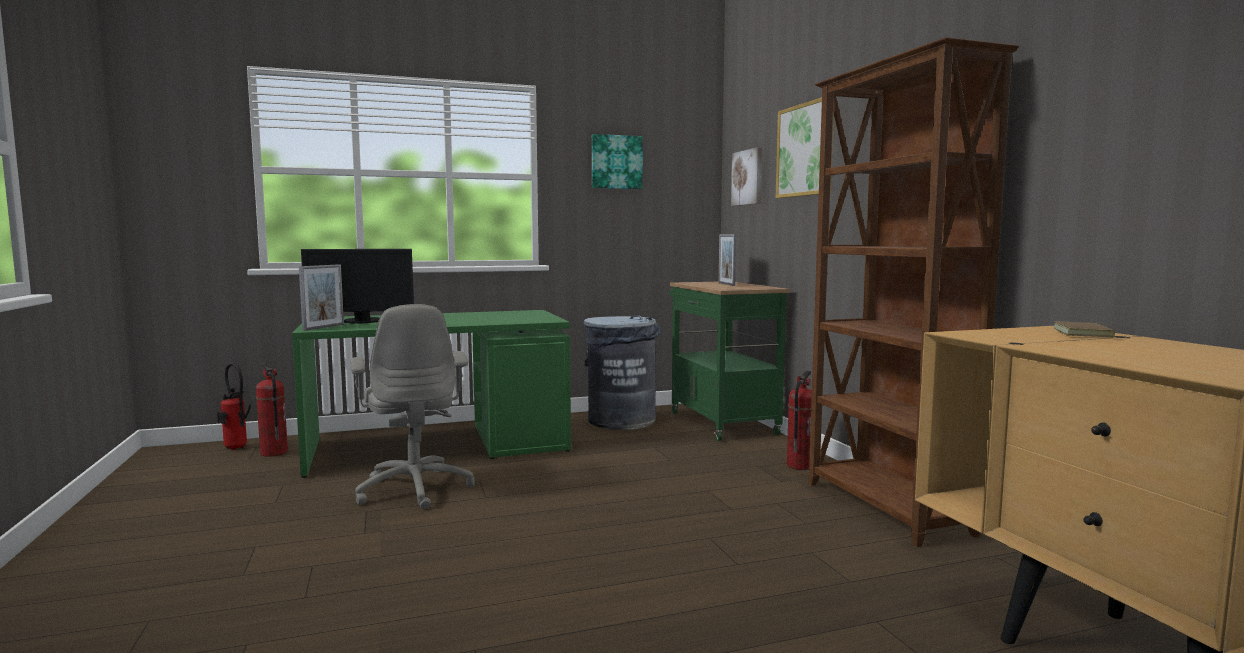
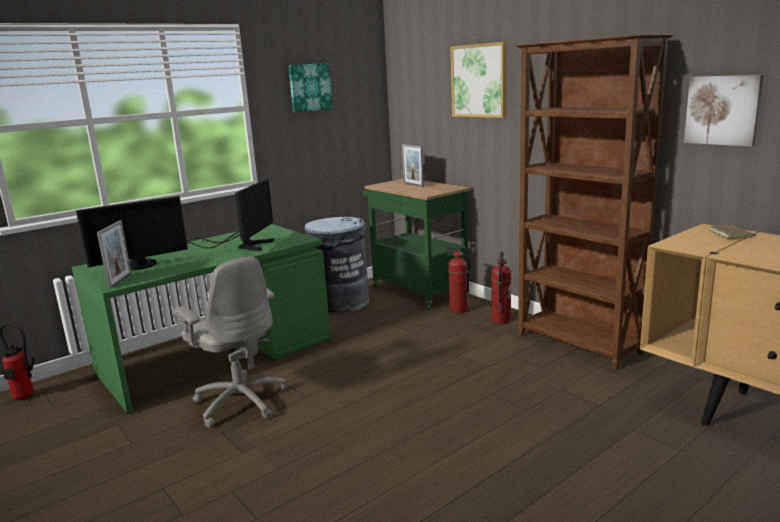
camera: 20 degrees left, 10 degrees up
(273, 453) = (69, 394): fire extinguisher -> fire extinguisher (458, 310)
(483, 318) = (244, 245): none -> monitor
(748, 177) = (418, 95): picture -> picture (722, 110)

